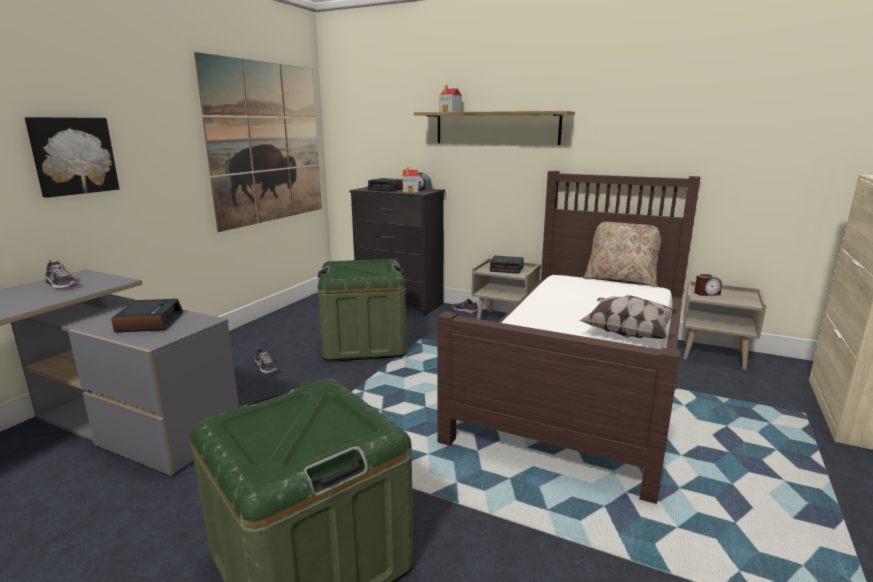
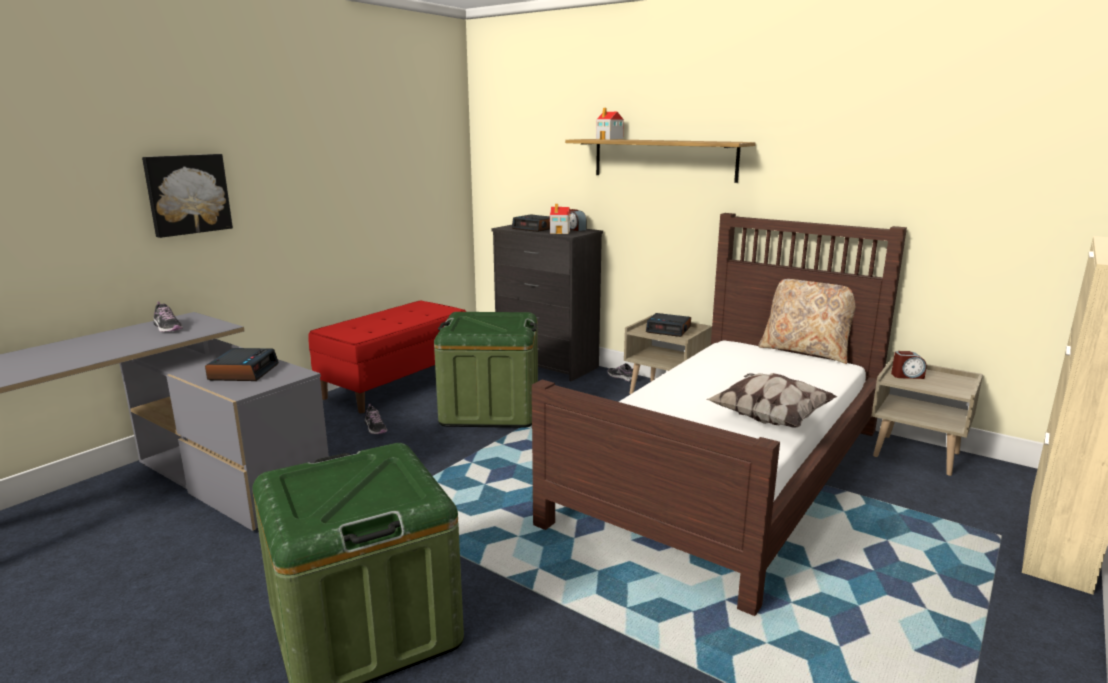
camera: 10 degrees right, 0 degrees up
(267, 143) = (400, 173): picture -> none
(273, 328) = (396, 384): none -> red bench

